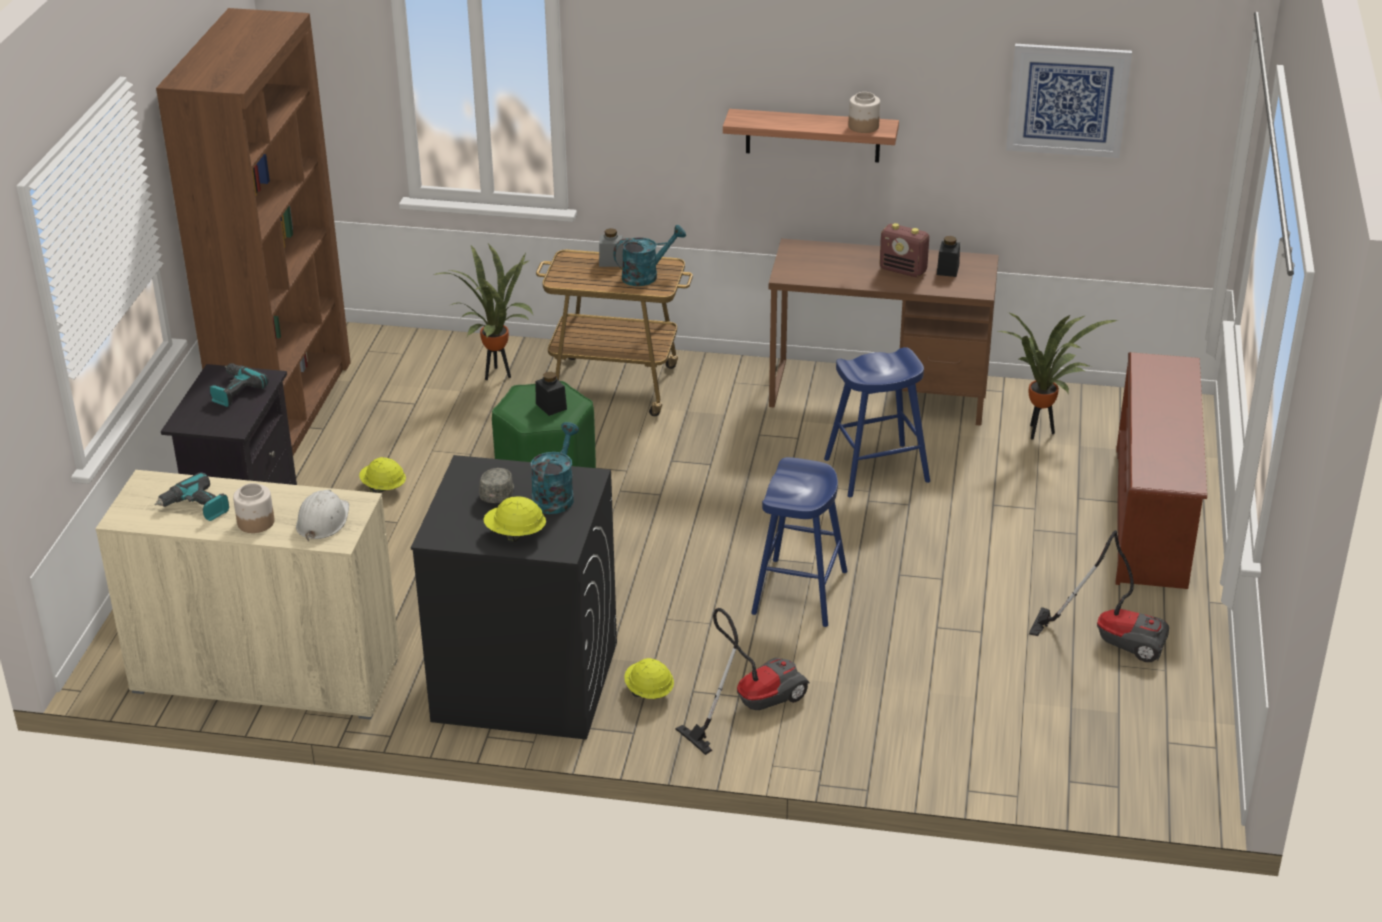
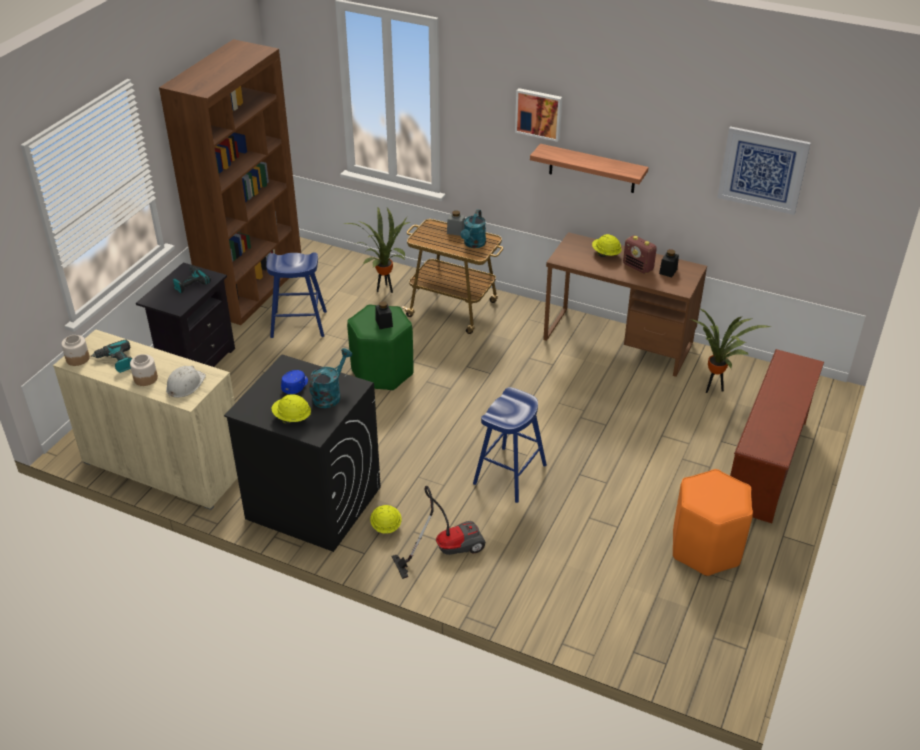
camera: 15 degrees right, 5 degrees up
(383, 487) = (286, 353): yellow hard hat -> yellow hard hat (605, 254)
(498, 492) = (295, 386): grey cap -> blue cap
(646, 275) = (473, 244): turquoise watering can -> turquoise watering can turned 120 degrees clockwise
(725, 63) = (539, 113): none -> picture
(863, 126) = (622, 168): jar -> jar (77, 358)
(877, 470) = (594, 396): blue stool -> blue stool (299, 324)
(1112, 637) = (705, 549): vacuum cleaner -> orange stool

